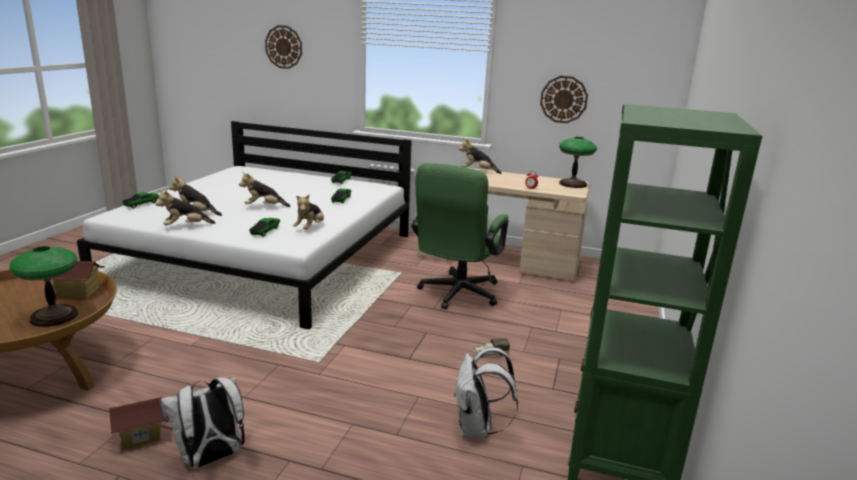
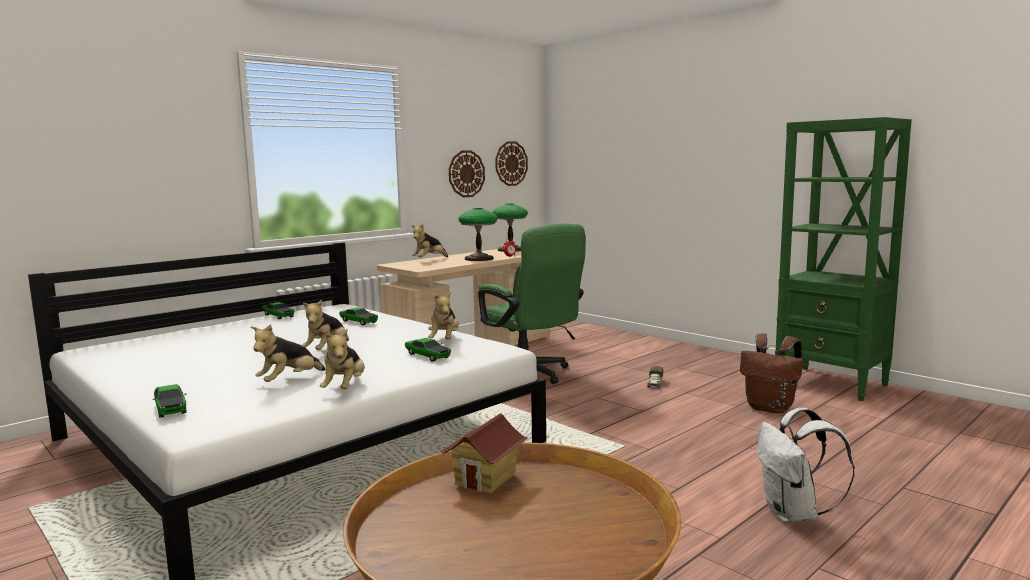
camera: 60 degrees left, 10 degrees down
(54, 316) = (566, 496): table lamp -> table lamp (478, 259)
(140, 436) = (739, 552): toy house -> none
(284, 47) = (109, 137): wall clock -> wall clock (511, 163)
(310, 228) = (445, 340): plush toy -> plush toy turned 45 degrees clockwise
(477, 429) = (771, 408): white backpack -> brown backpack

